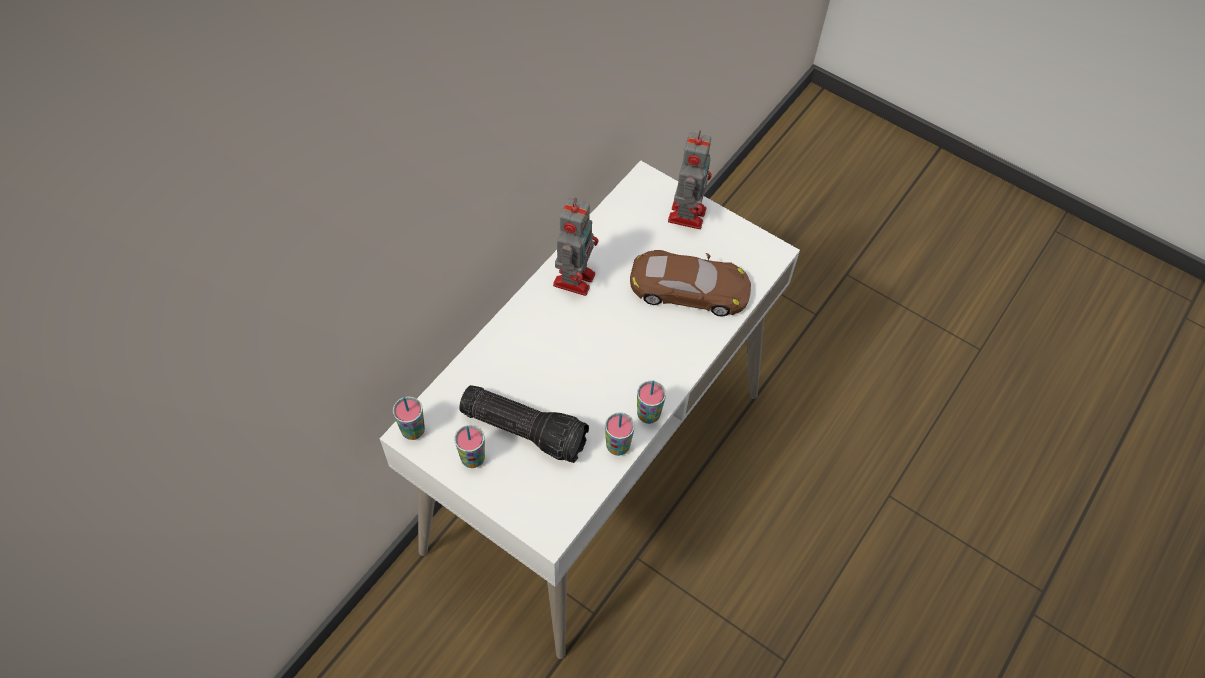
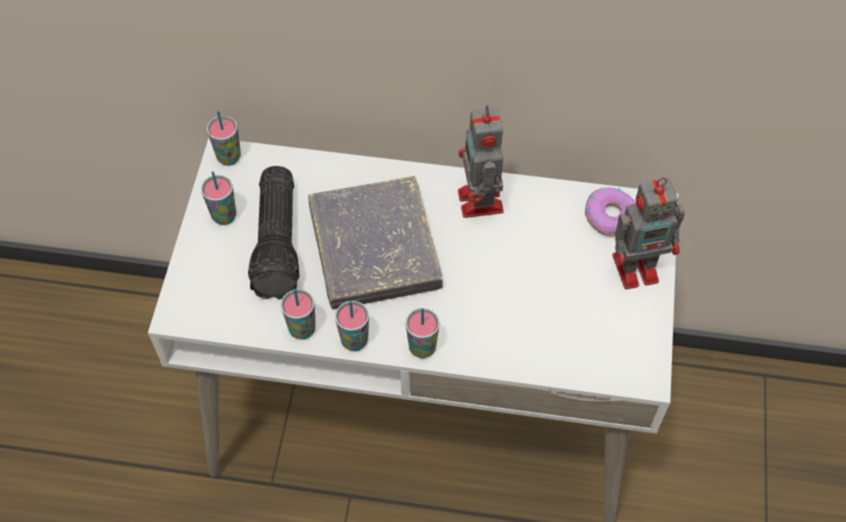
camera: 65 degrees right, 0 degrees up
(571, 365) = (374, 247): none -> grey book
(575, 277) = (481, 203): toy robot -> toy robot turned 90 degrees clockwise
(636, 207) = (610, 216): none -> donut
(679, 373) = (422, 348): none -> cup
(689, 289) = (537, 312): brown toy car -> none

